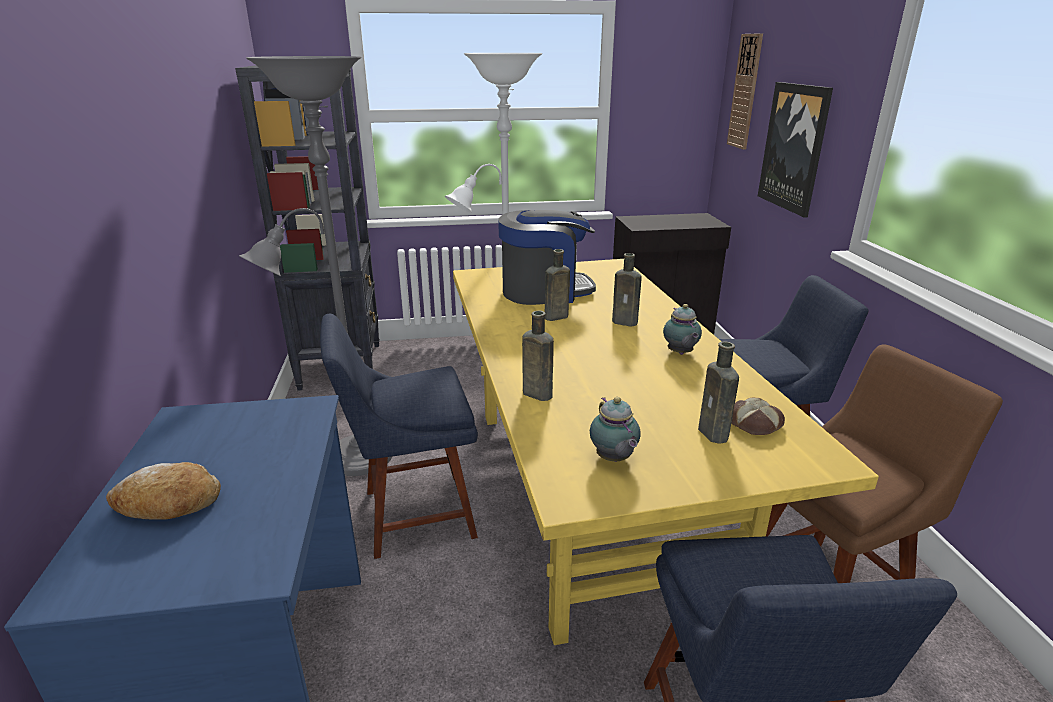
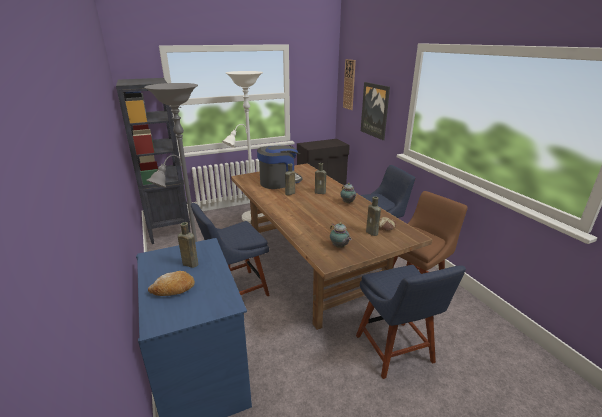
camera: 15 degrees left, 0 degrees up
(535, 393) = (297, 226): brown bottle -> brown bottle (189, 264)
(589, 491) = (311, 268): yellow dining table -> brown dining table

